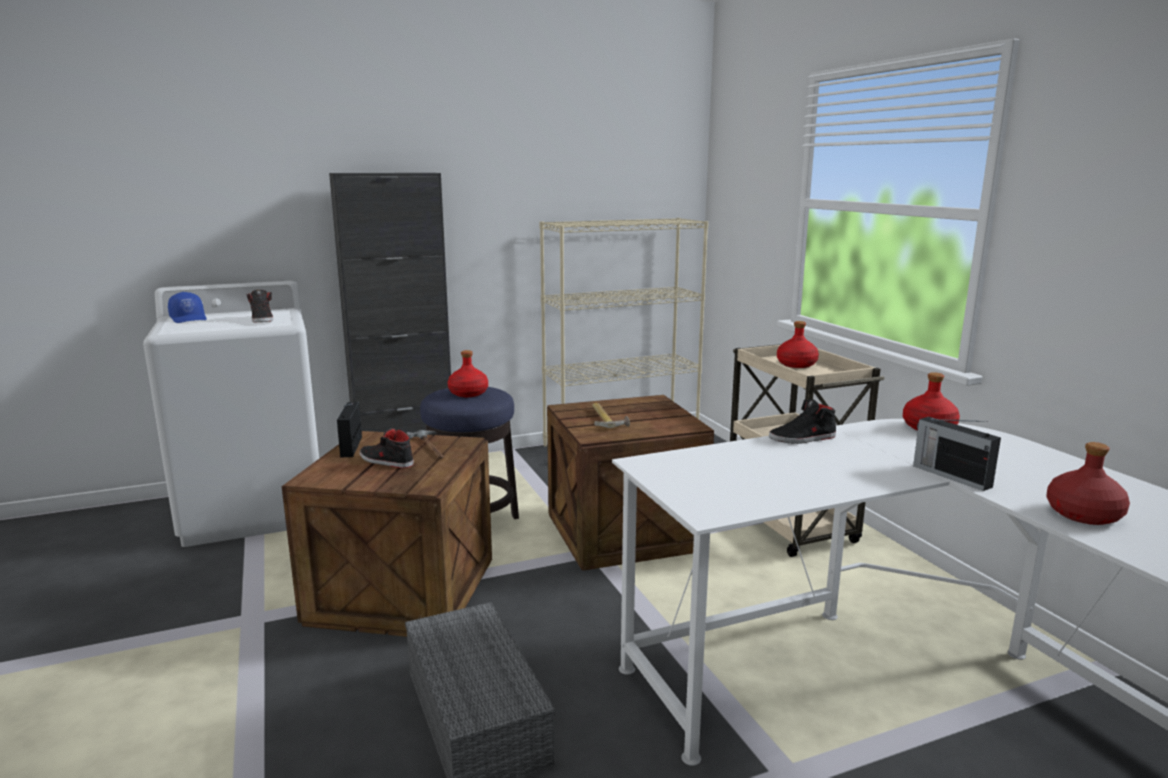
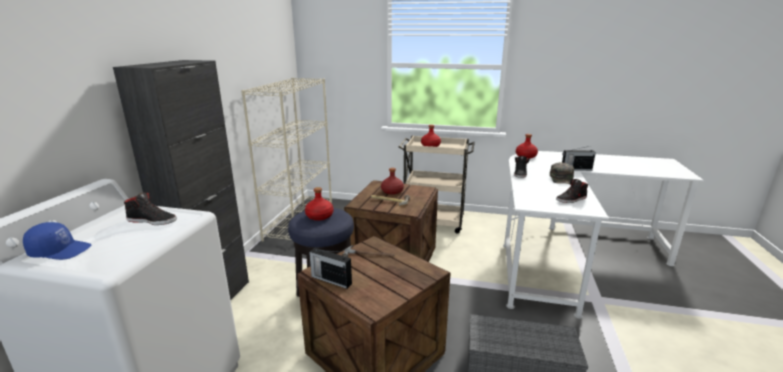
camera: 55 degrees left, 5 degrees up
(385, 461) = (375, 274): black shoe -> black shoe (571, 199)
(853, 471) = (562, 178): none -> green cap
(1083, 514) = (617, 168): red bottle -> red bottle (392, 191)

